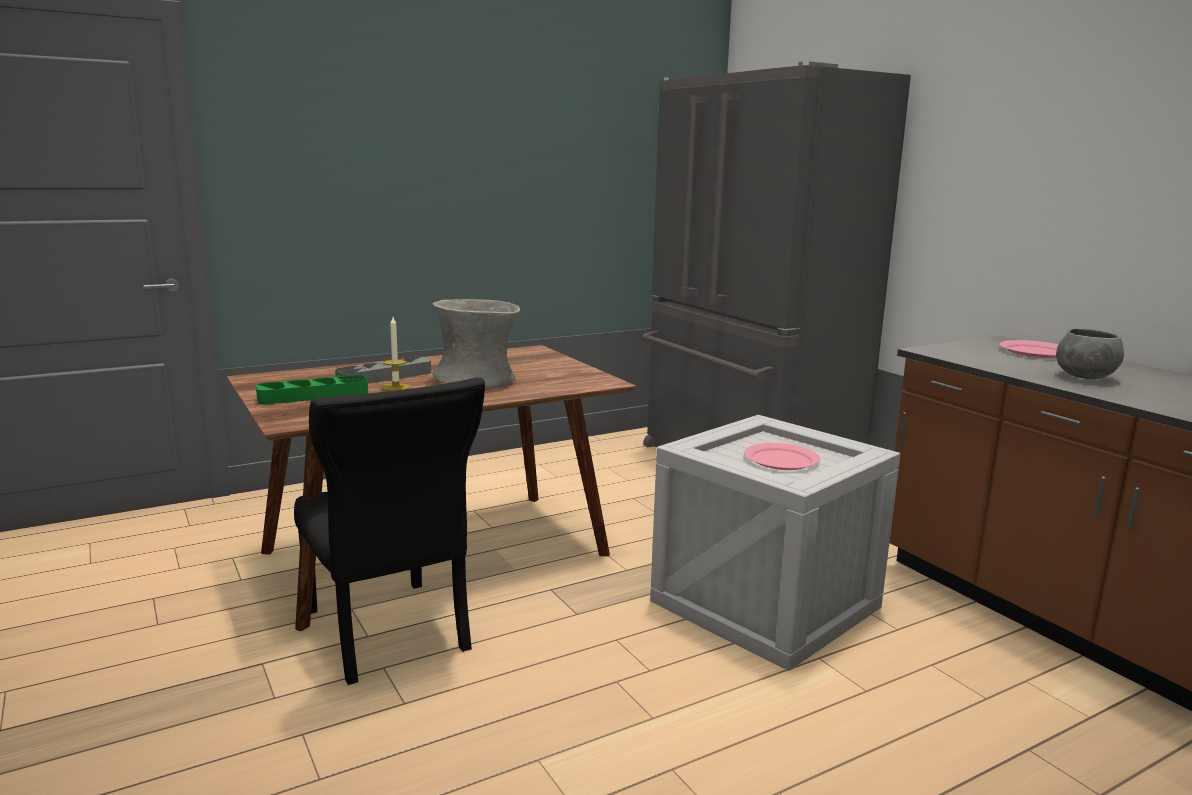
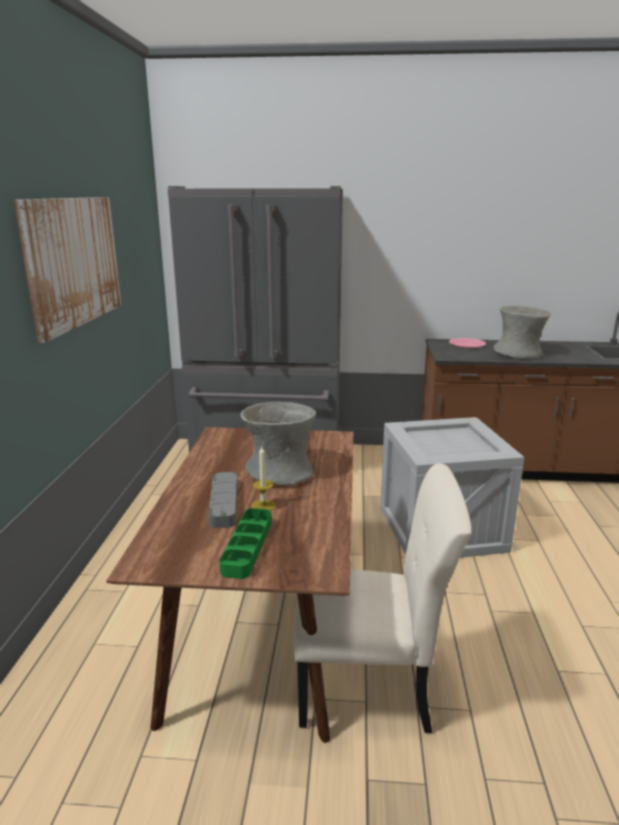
camera: 55 degrees left, 5 degrees up
(388, 634) = (371, 689): black chair -> beige chair
(493, 149) = (74, 262): none -> picture
(781, 460) = (454, 444): pink plate -> none
(1084, 377) = (519, 353): grey bowl -> grey vase

